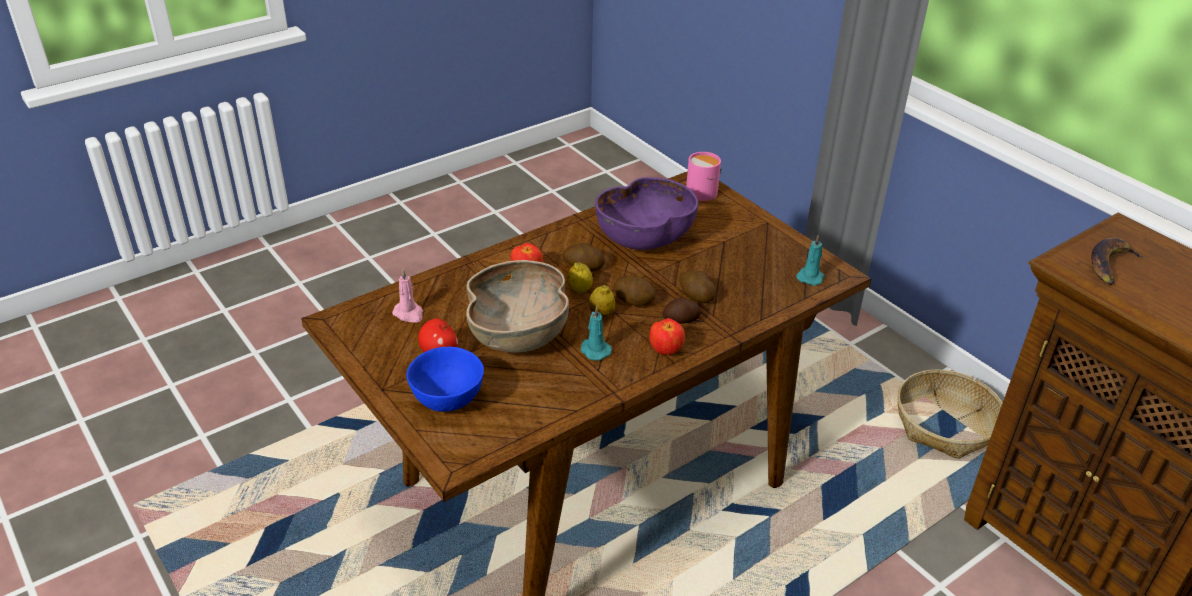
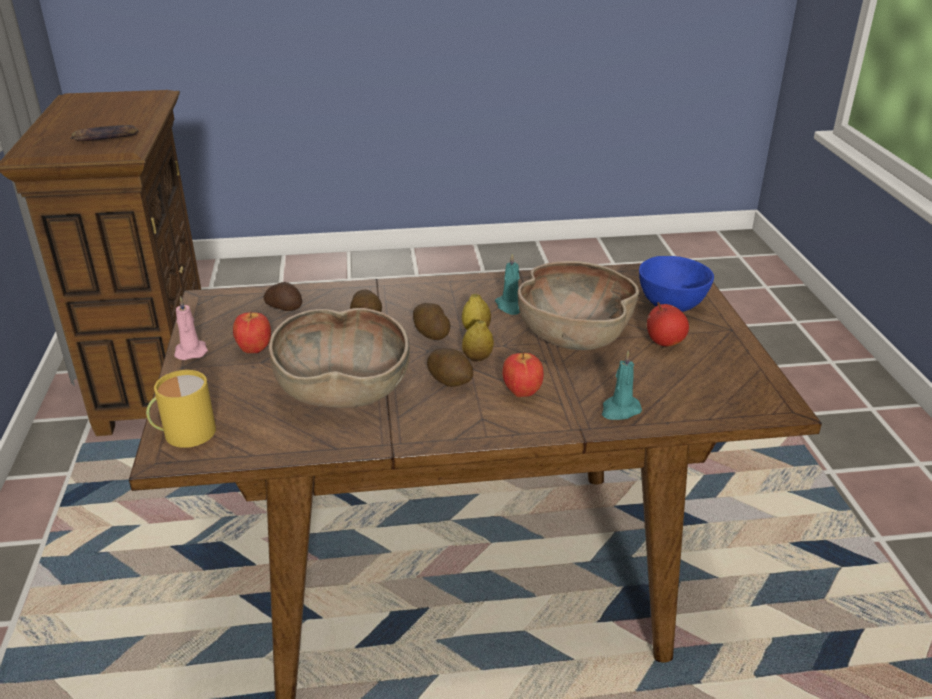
camera: 150 degrees left, 5 degrees down
(409, 314) = (685, 388): pink candle -> pink candle (191, 351)
(645, 239) = (343, 391): purple bowl -> brown bowl
(666, 351) = (447, 289): apple -> apple (254, 350)
(681, 320) = (405, 306): potato -> potato (284, 307)
(704, 191) = (184, 432): pink mug -> yellow mug
(810, 277) = (235, 305): turquoise candle -> turquoise candle (619, 410)
(945, 425) = (80, 495): basket -> none

